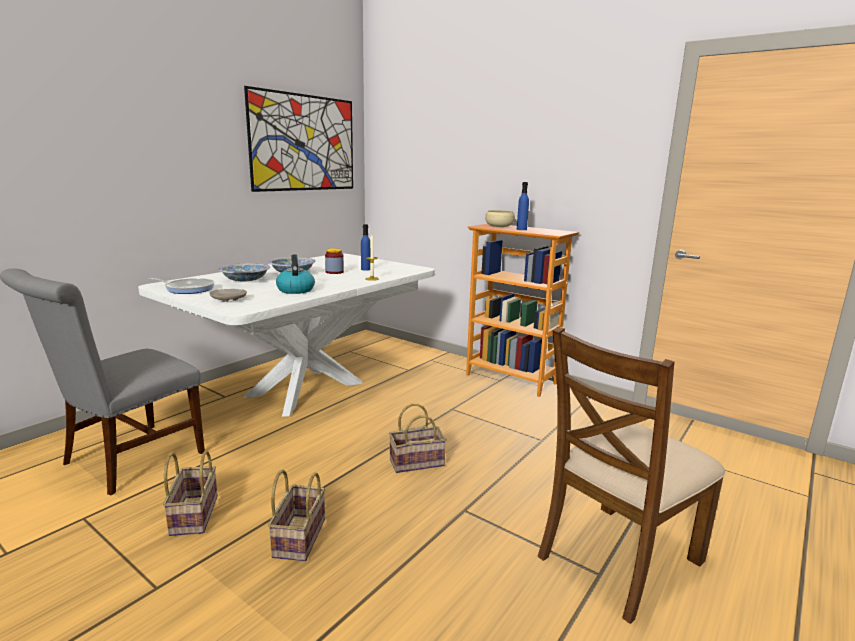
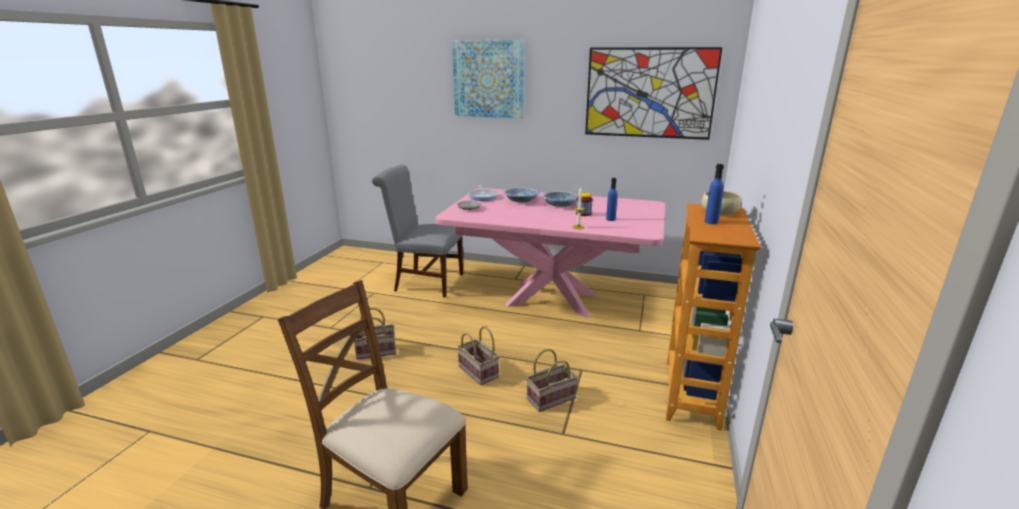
camera: 70 degrees right, 5 degrees up
(111, 115) = (488, 79): none -> picture
(193, 514) = (386, 316): basket -> basket (551, 397)
(295, 290) = (512, 216): kettle -> none
(306, 389) = (552, 300): white dining table -> pink dining table

